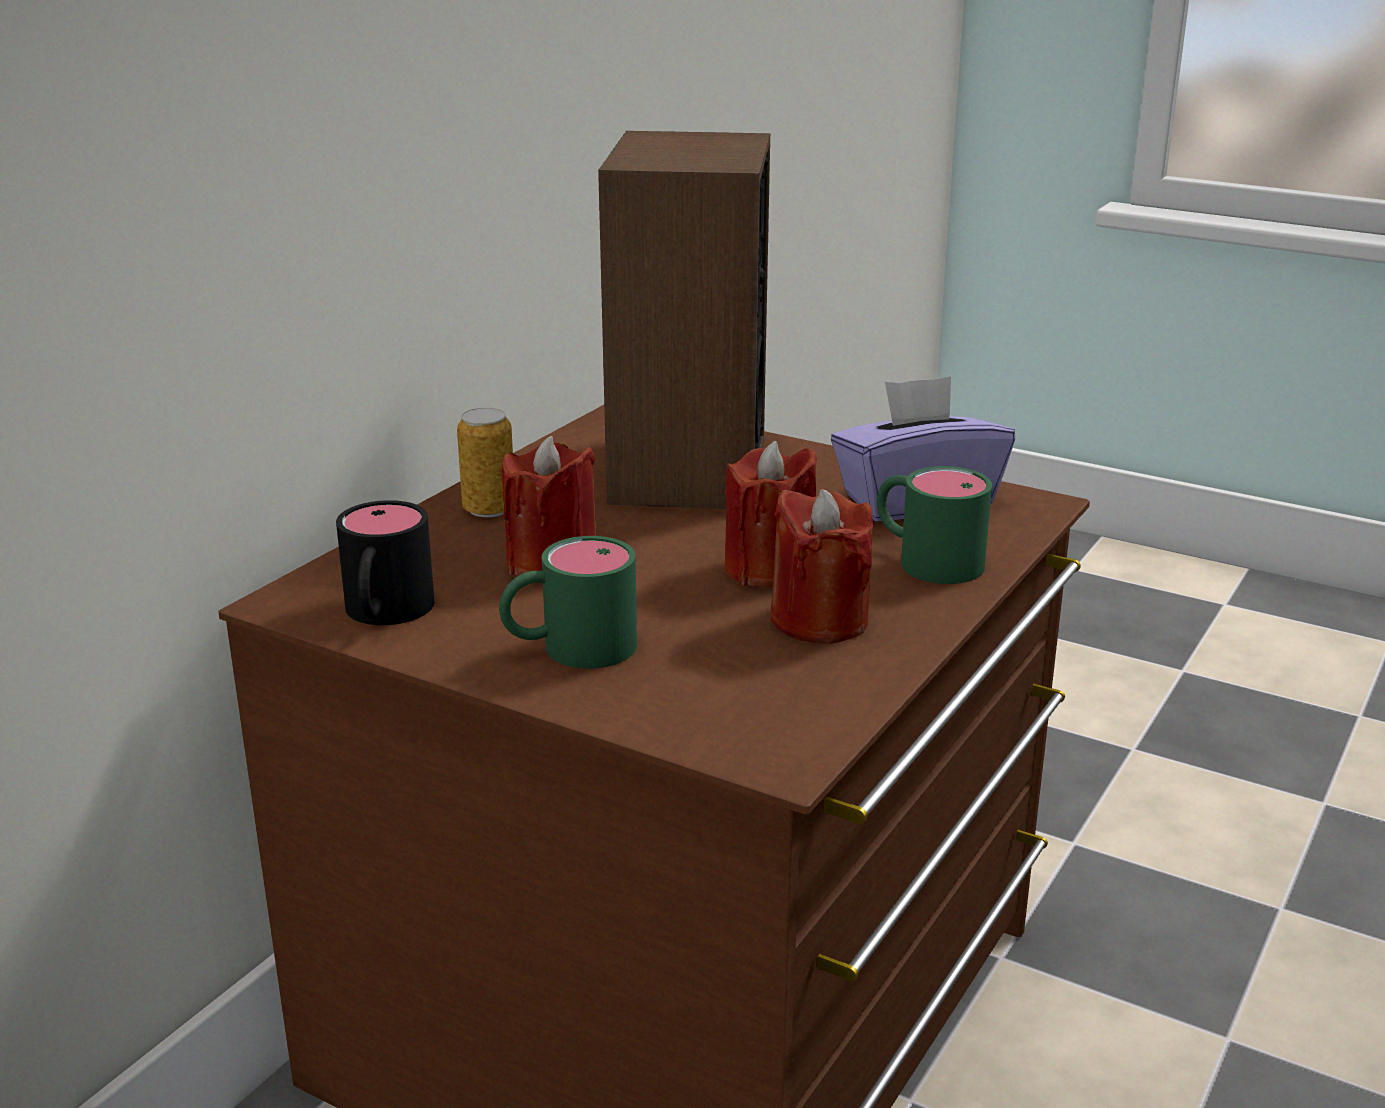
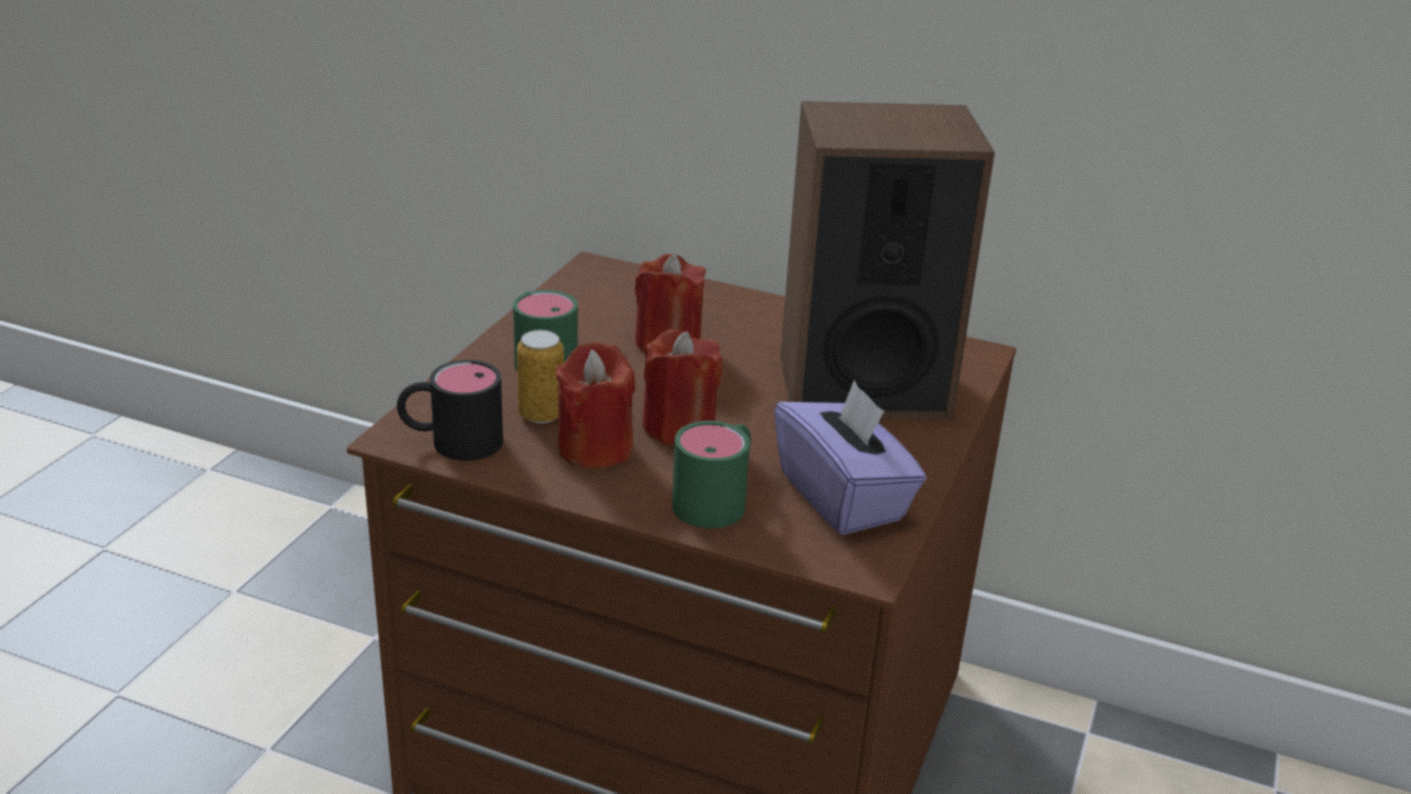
camera: 80 degrees right, 5 degrees up
(384, 614) = (580, 296): black mug -> black mug (451, 441)
(489, 509) = (753, 314): can -> can (541, 414)

